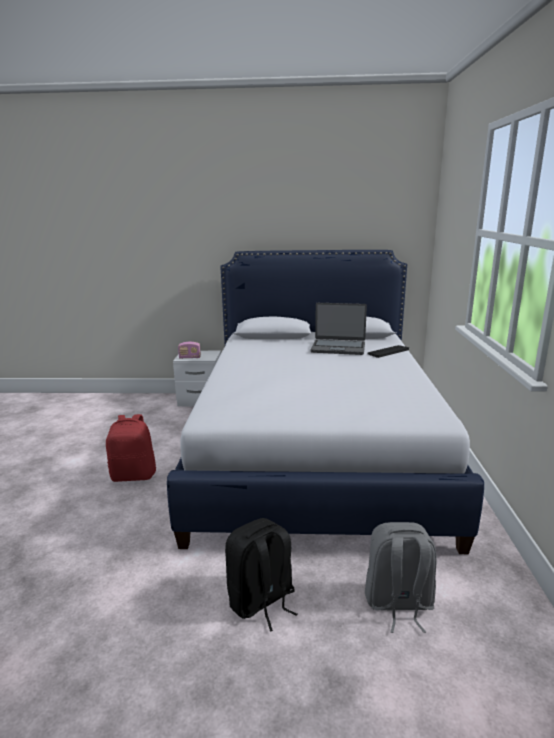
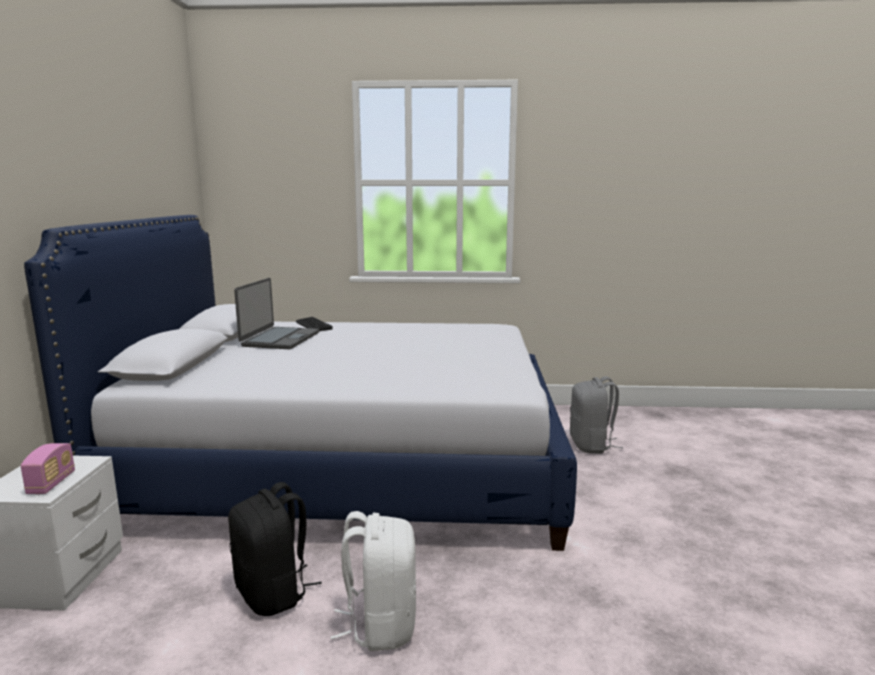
camera: 90 degrees left, 5 degrees down
(134, 475) = (380, 624): red backpack -> white backpack
(261, 601) = (617, 497): black backpack -> black backpack (273, 593)

